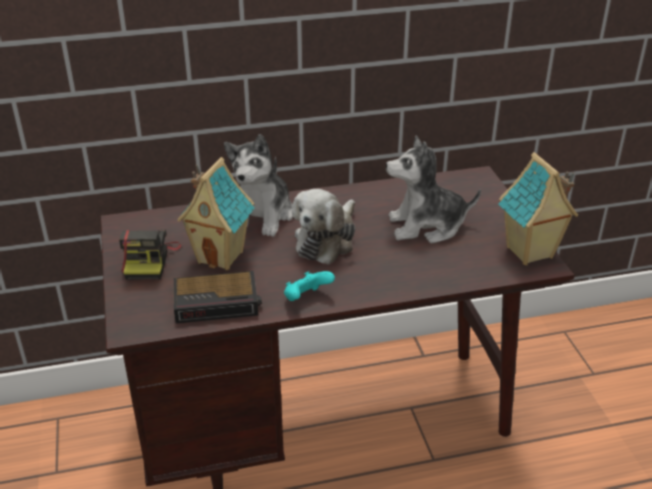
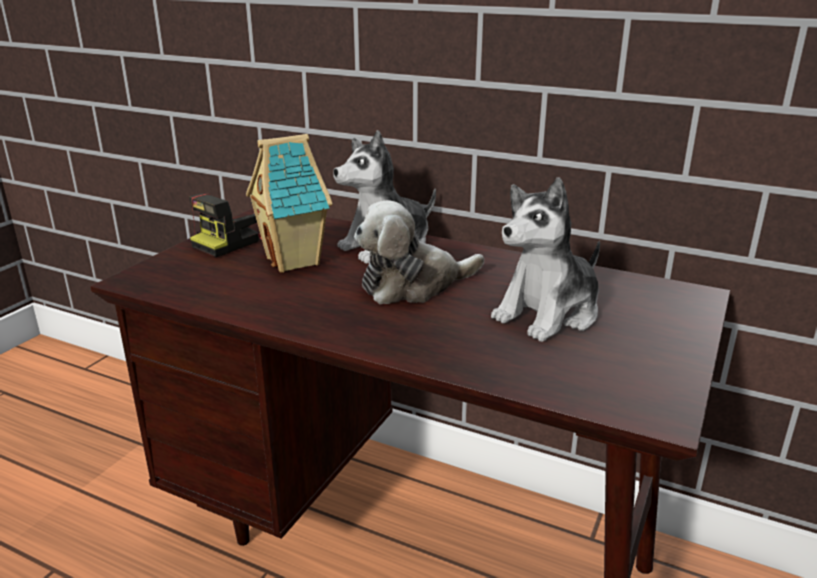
camera: 40 degrees right, 10 degrees down
(218, 303) = (227, 292): alarm clock -> none
(306, 298) = (307, 322): turquoise game controller -> none
(426, 226) = (549, 314): plush toy -> plush toy turned 75 degrees counterclockwise
(530, 253) = (656, 394): toy house -> none

